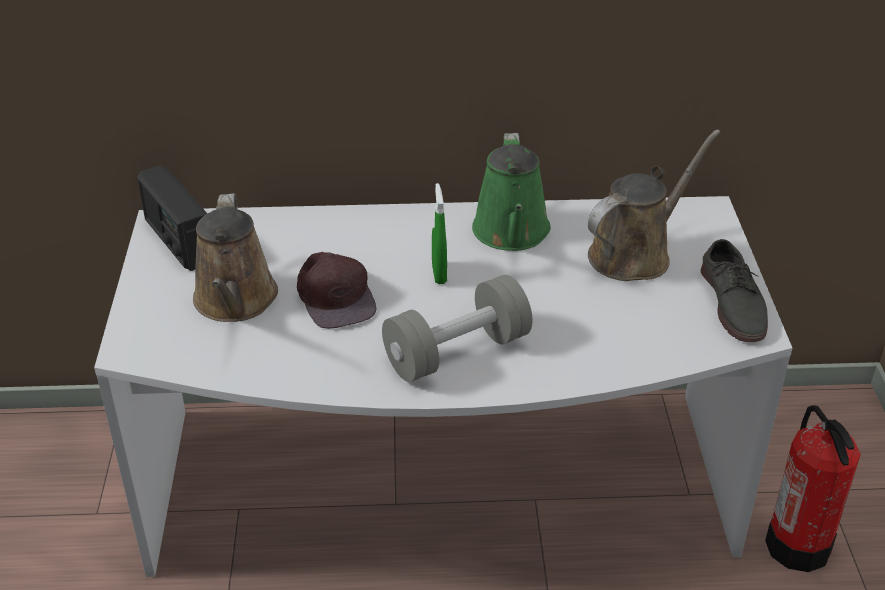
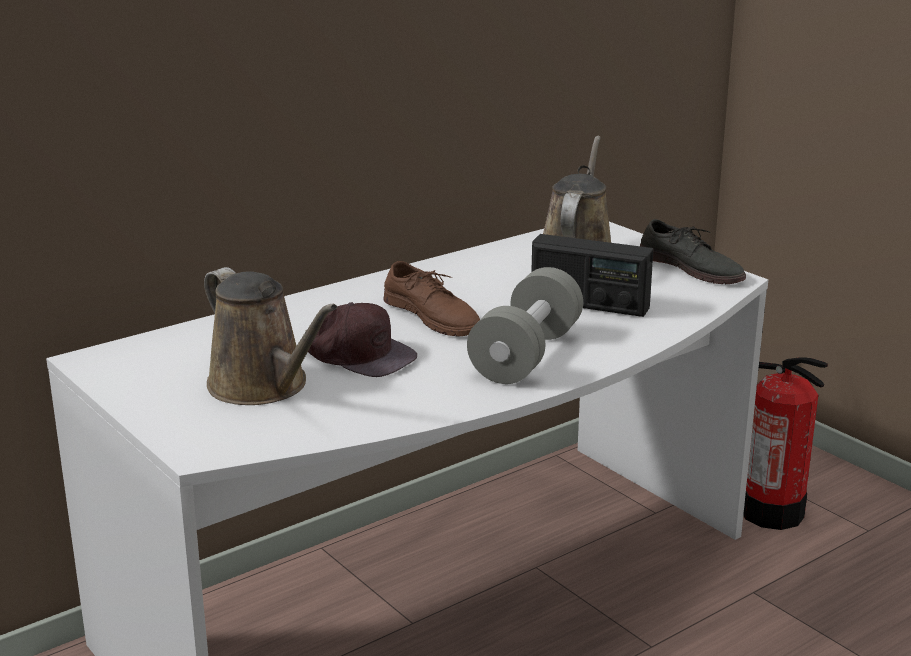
camera: 35 degrees left, 15 degrees down
(178, 241) = (131, 365): radio -> radio (589, 304)
(439, 274) = (433, 316): green spray bottle -> brown shoe
(511, 233) = (456, 277): green watering can -> none

